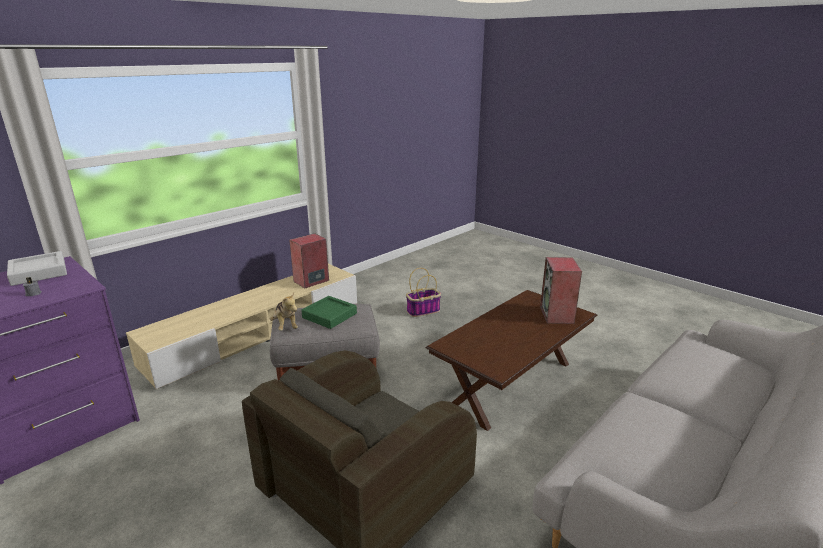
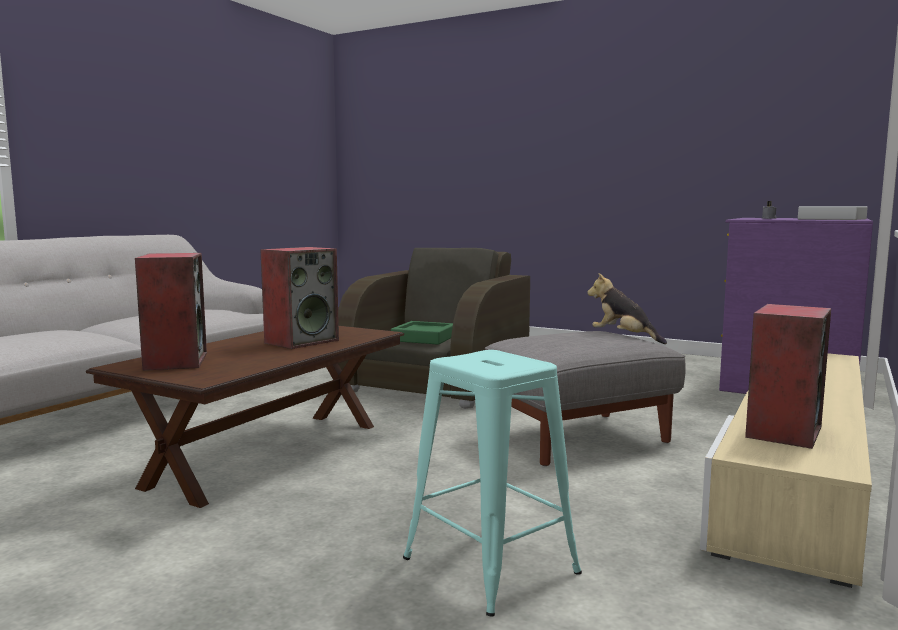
camera: 165 degrees right, 15 degrees down
(329, 315) = (575, 340): green tray -> green tray (424, 338)
(423, 310) = (490, 565): basket -> turquoise stool
(496, 335) = (302, 341): none -> speaker

